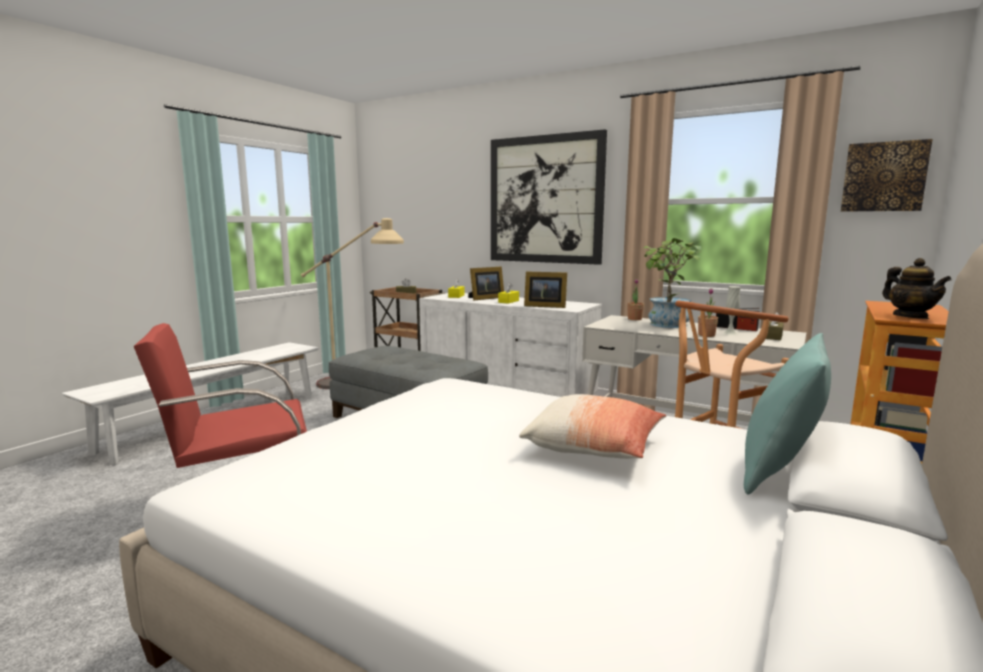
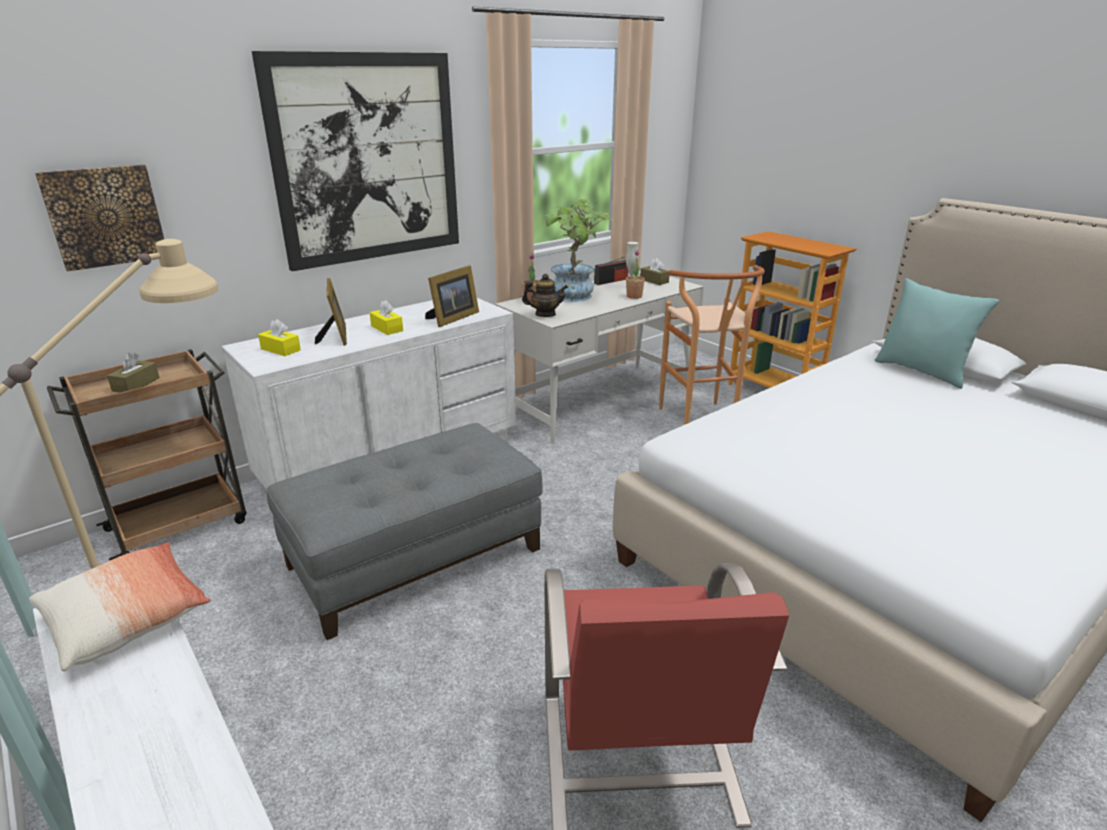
camera: 70 degrees left, 15 degrees up
(594, 446) = (888, 411): pillow -> pillow (127, 618)
(884, 177) = (665, 121): picture -> picture (105, 216)
(910, 317) = (821, 248): teapot -> teapot (545, 314)

